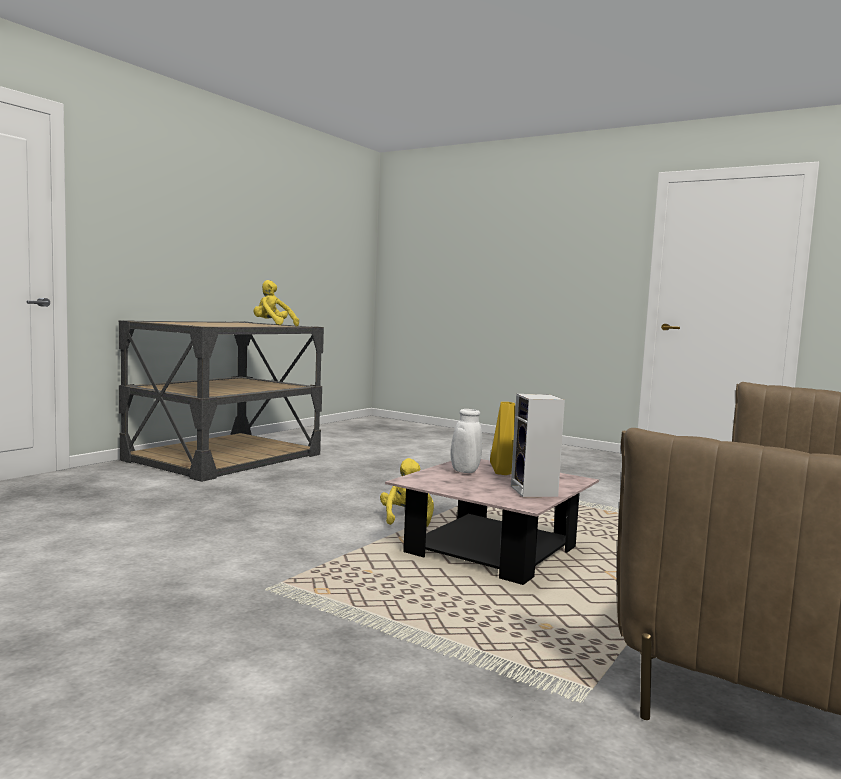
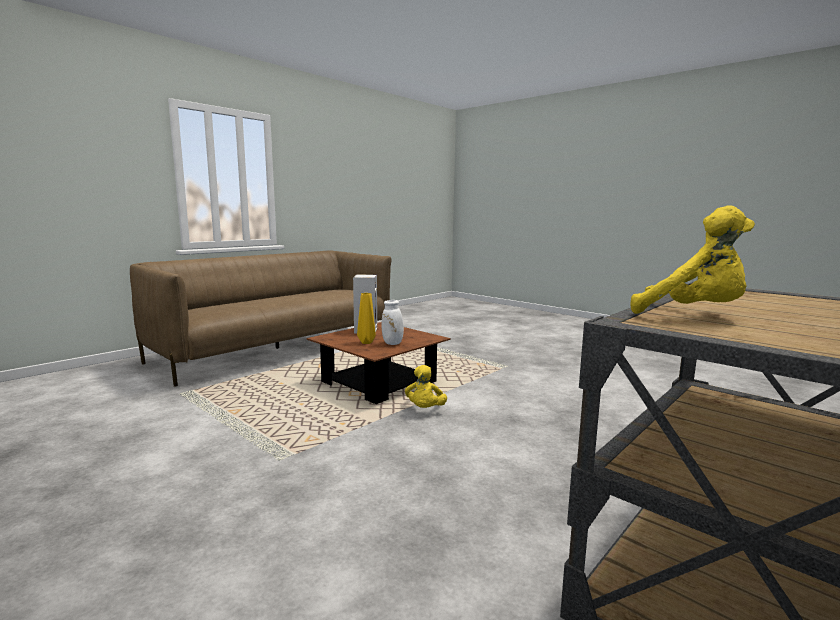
camera: 170 degrees left, 5 degrees up
(491, 550) = (379, 382): pink coffee table -> brown coffee table

